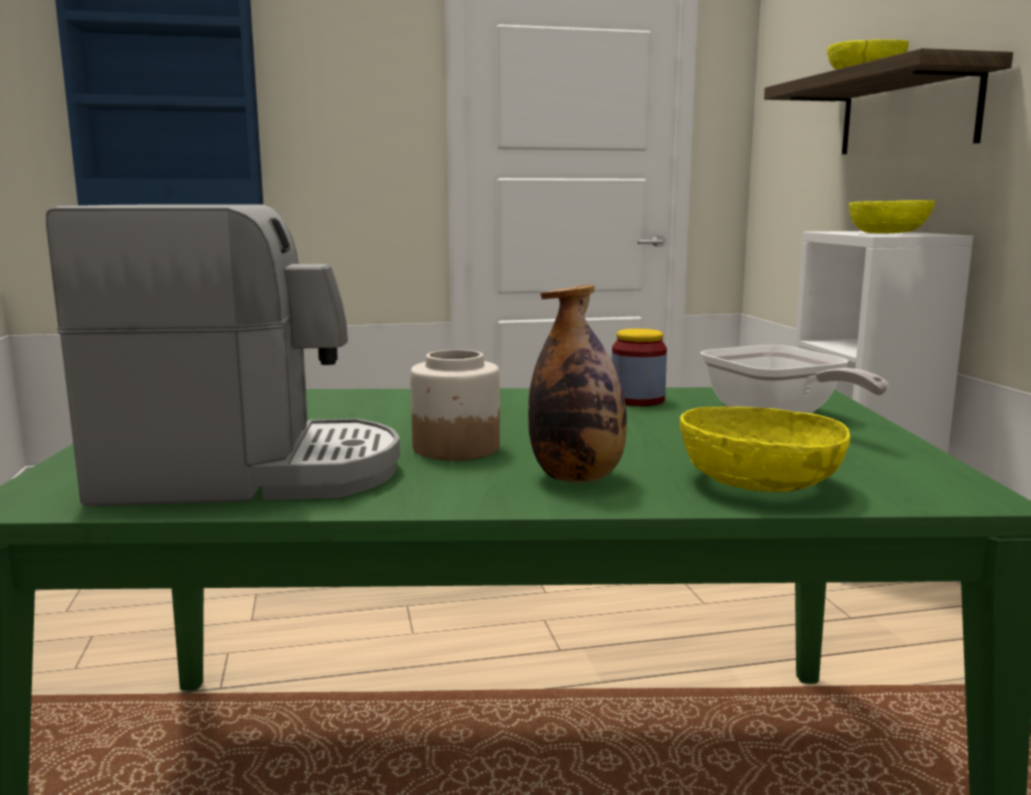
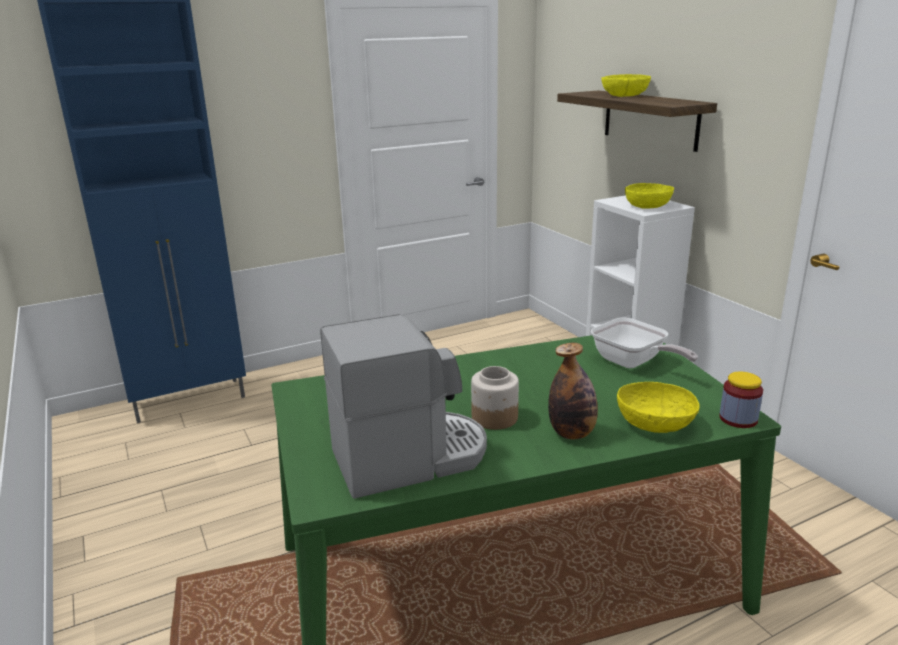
camera: 15 degrees left, 10 degrees up
(637, 400) = (553, 356): jar -> jar (738, 419)

